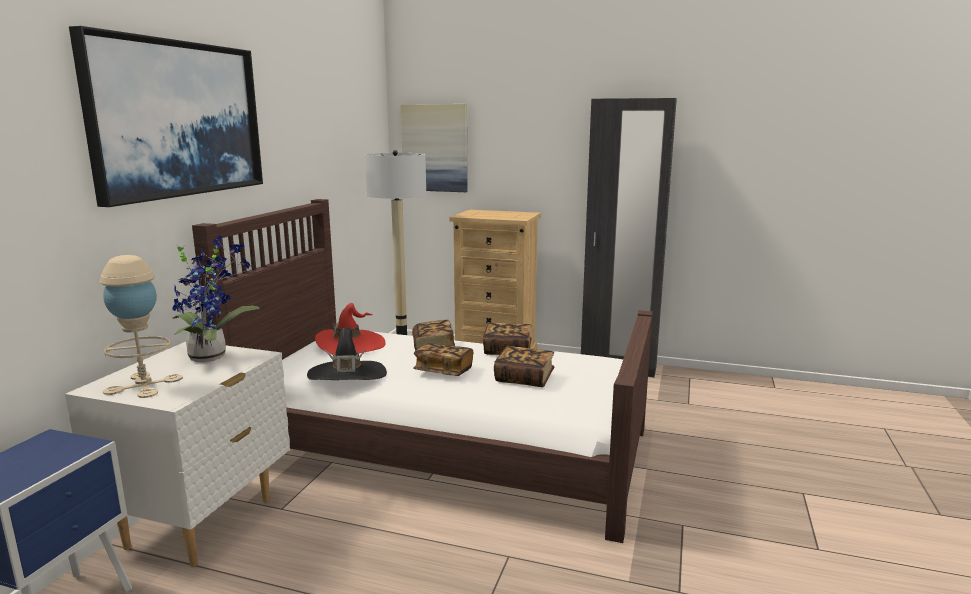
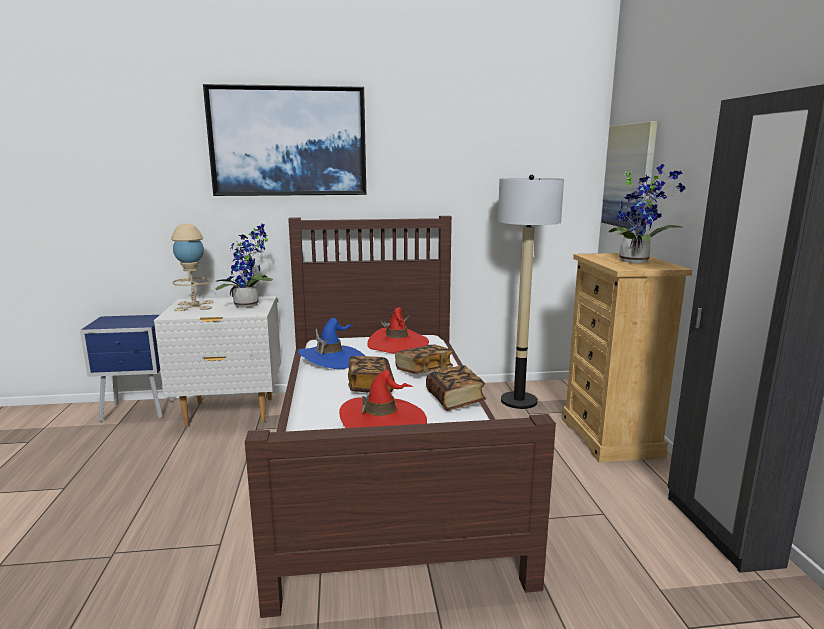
camera: 65 degrees right, 0 degrees up
(347, 376) = (332, 359): black hat -> blue hat
(500, 214) = (637, 261): none -> potted plant
(524, 378) = (383, 422): book -> red hat

